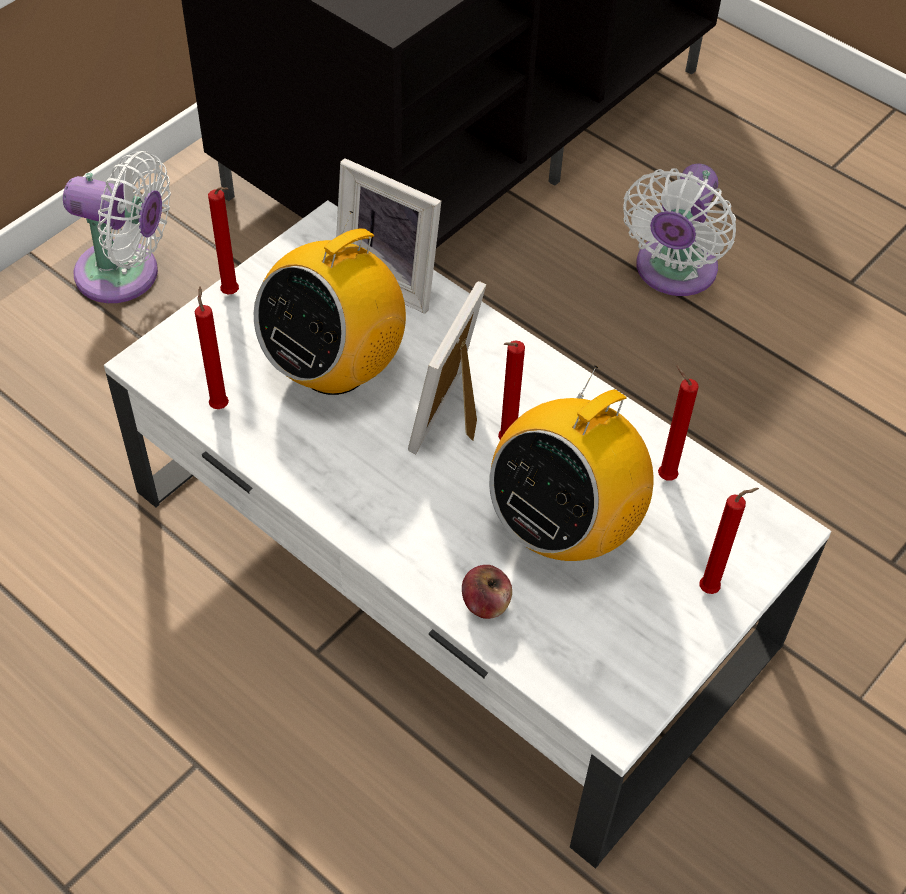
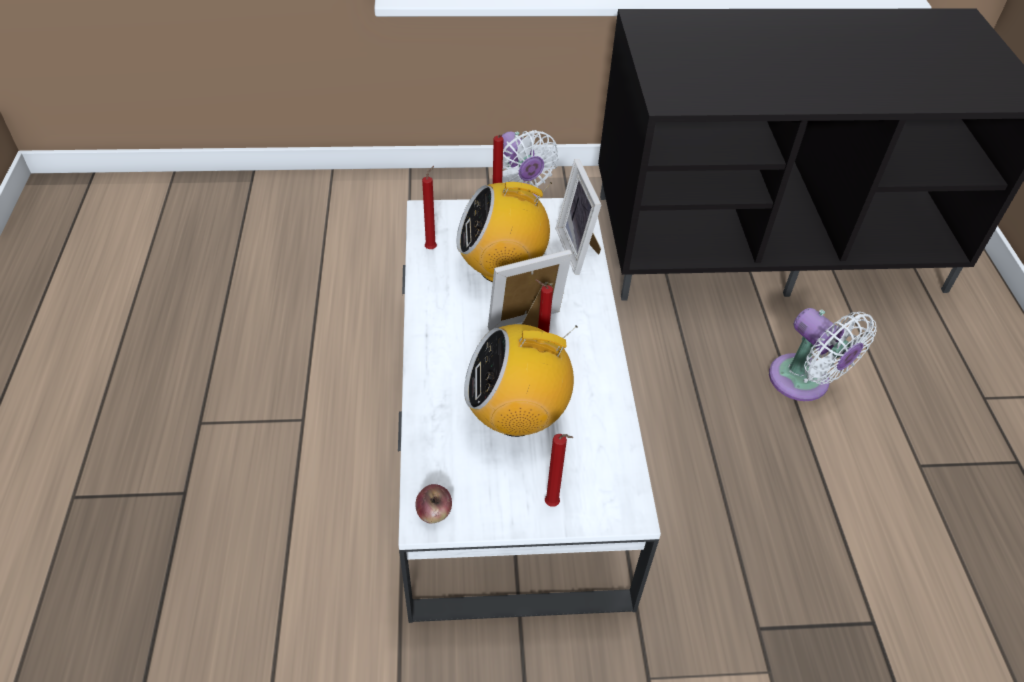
camera: 45 degrees right, 5 degrees down
(486, 603) = (435, 417): apple -> apple (434, 512)
(664, 475) = (600, 433): red candle -> none
(672, 273) = (804, 383): white fan -> white fan turned 105 degrees counterclockwise

